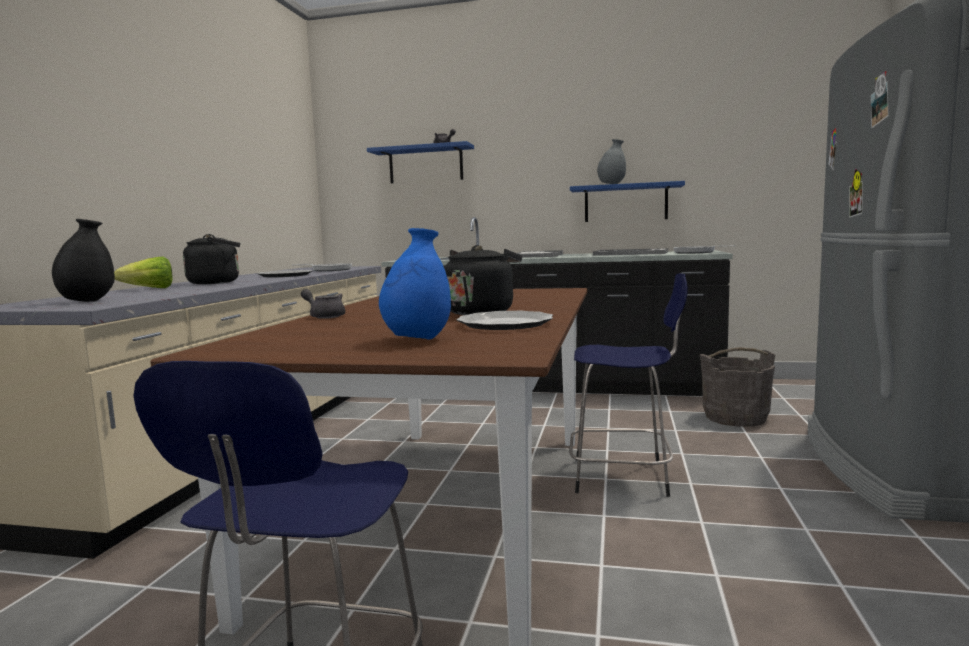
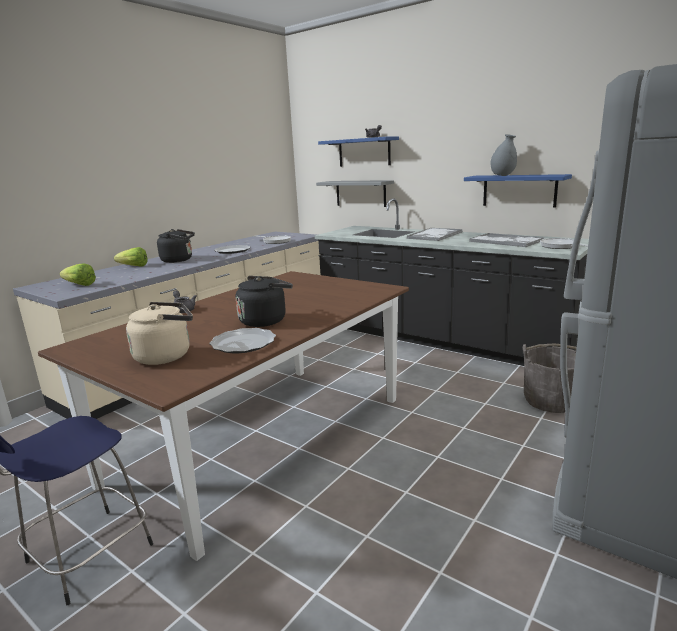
camera: 25 degrees right, 10 degrees up
(87, 301) = (78, 285): black vase -> lettuce
(417, 339) = (166, 356): blue vase -> beige kettle
(421, 216) = (360, 193): none -> grey shelf
(624, 477) = (397, 439): blue stool -> none

